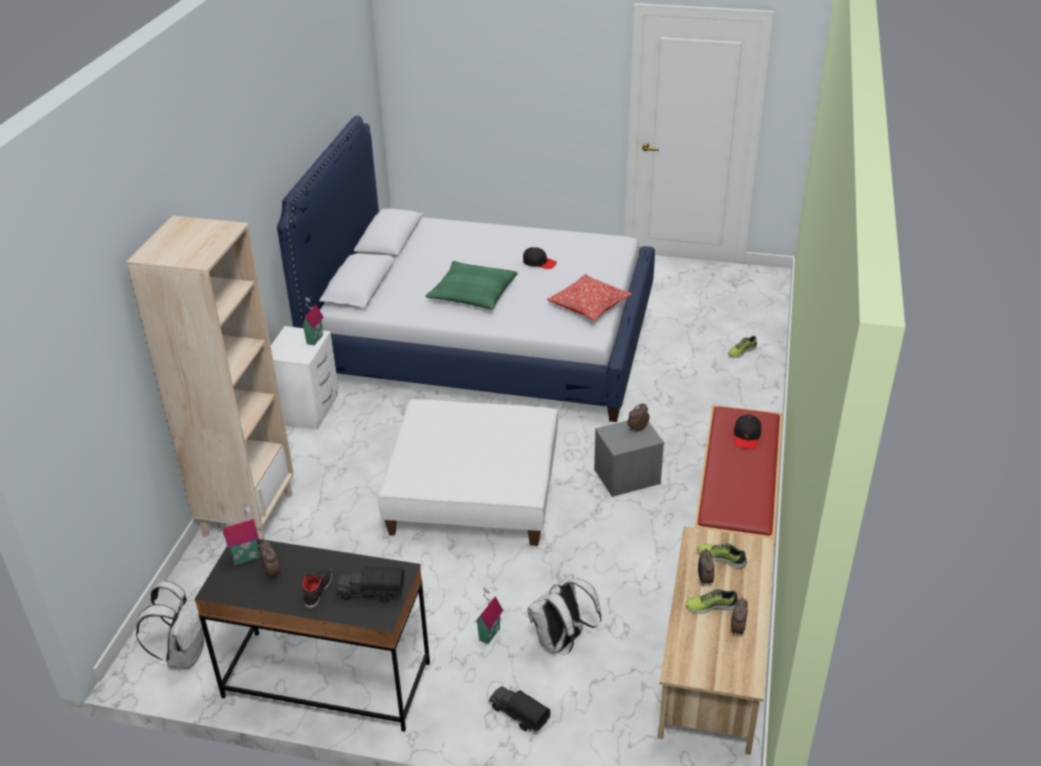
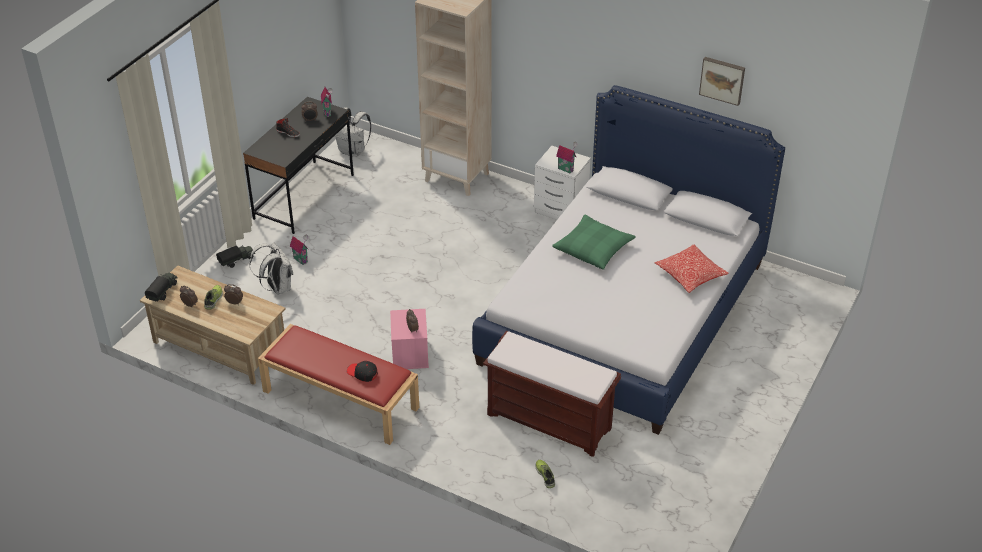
camera: 105 degrees right, 5 degrees up
(317, 103) = (722, 80): none -> picture
(370, 593) = (274, 149): toy truck -> toy truck (163, 292)
(473, 491) = (431, 274): white ottoman -> none
(539, 262) = (633, 295): black cap -> none
(589, 306) = (548, 309): pillow -> pillow (690, 275)
(626, 477) = (409, 353): grey storage box -> pink storage box
(670, 360) = (550, 421): none -> brown bench
(721, 558) = (247, 315): shoe -> none

